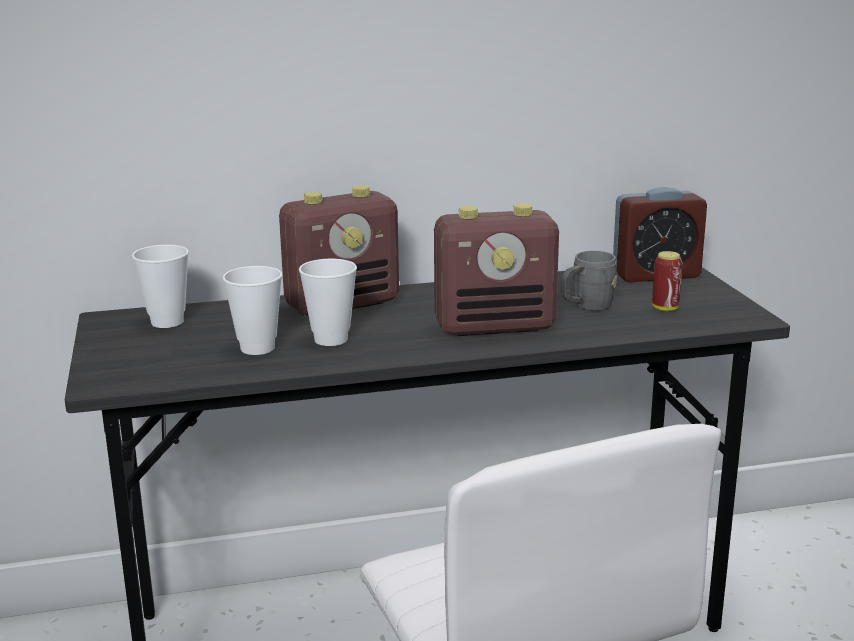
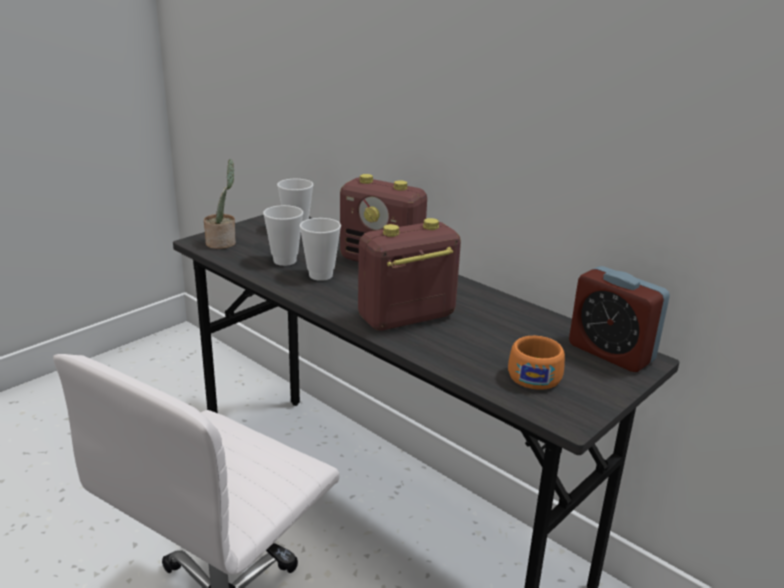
camera: 55 degrees right, 5 degrees up
(134, 370) = (223, 243): none -> potted plant
(496, 327) = (406, 318): radio -> radio turned 105 degrees clockwise
(586, 307) = (491, 341): grey mug -> none
(665, 308) = (535, 374): can -> orange cup

